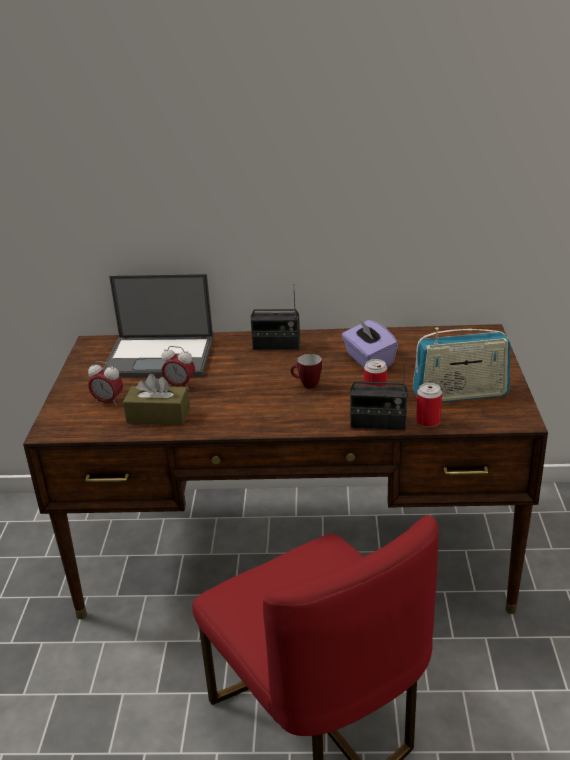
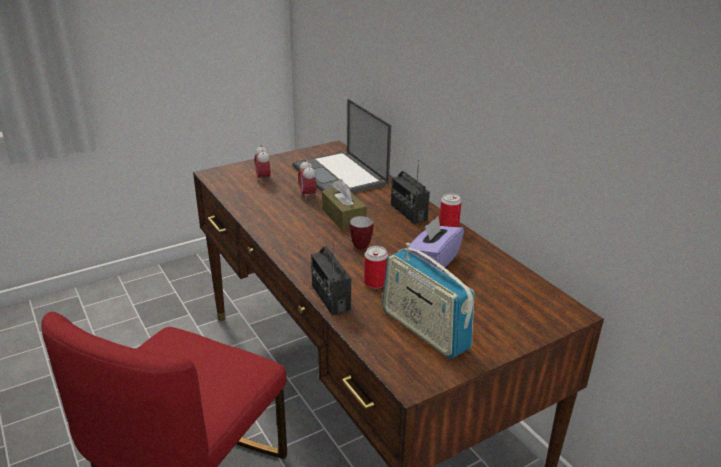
camera: 55 degrees right, 0 degrees up
(158, 415) = (261, 201): brown tissue box -> brown tissue box (343, 217)
(428, 421) = (358, 324): can -> can (448, 226)

